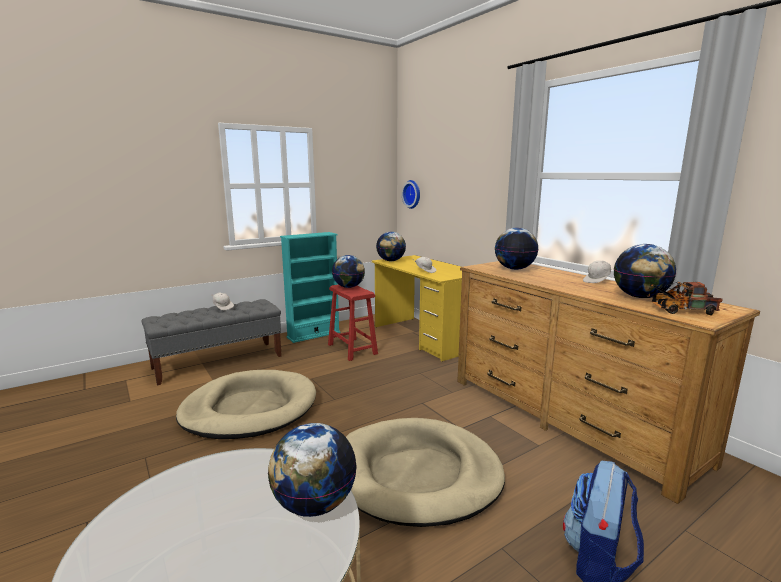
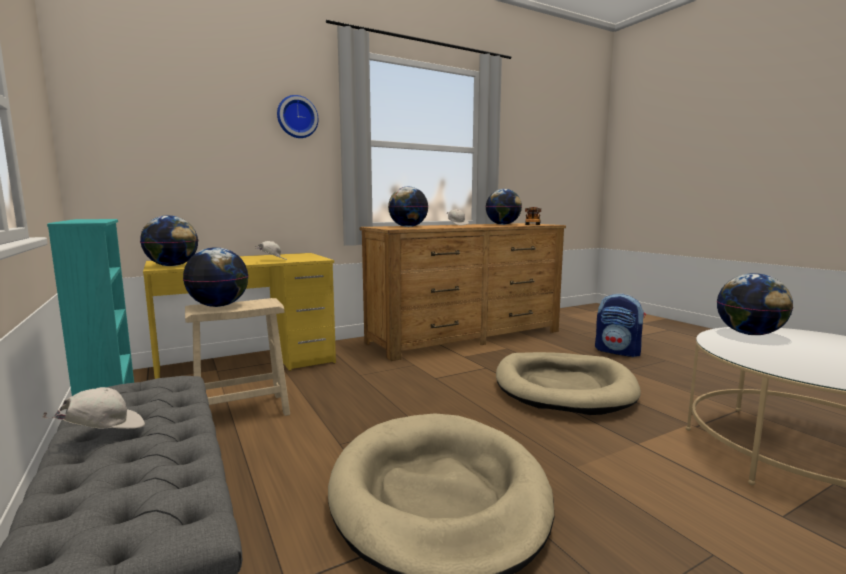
camera: 85 degrees left, 5 degrees down
(352, 349) = (241, 412): red stool -> beige stool
(413, 194) = (120, 159): wall clock -> wall clock (297, 117)

